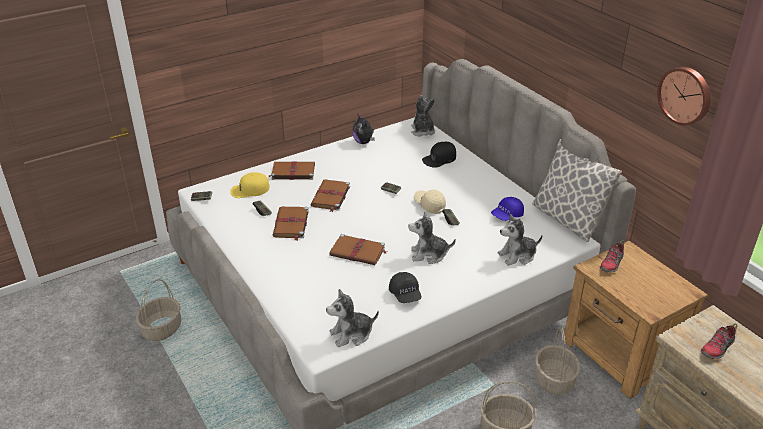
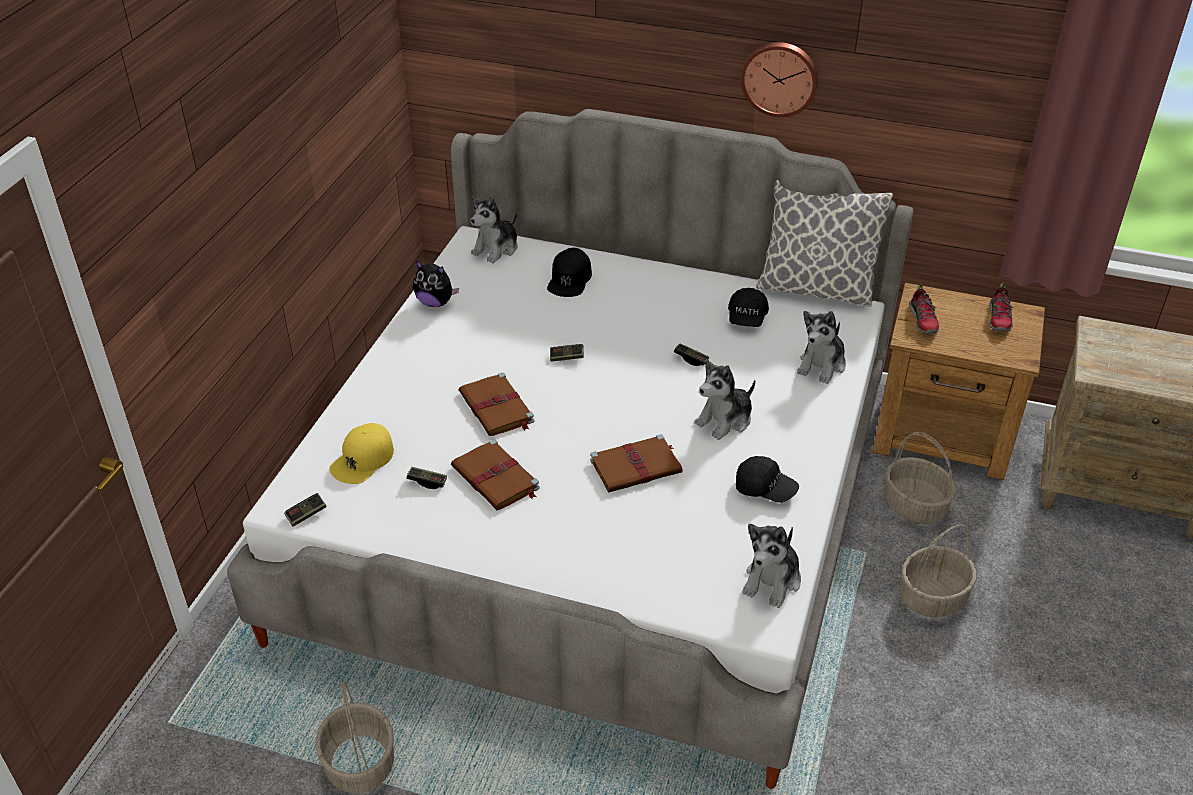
camera: 40 degrees left, 5 degrees up
(292, 172) = (391, 399): brown book -> none
(422, 131) = (496, 249): plush toy -> plush toy turned 90 degrees counterclockwise
(429, 205) = (640, 352): beige cap -> none
(507, 215) = (747, 318): blue cap -> black cap
(685, 95) = (977, 62): wall clock -> wall clock (780, 78)
(717, 348) = (1137, 362): shoe -> shoe (999, 319)

